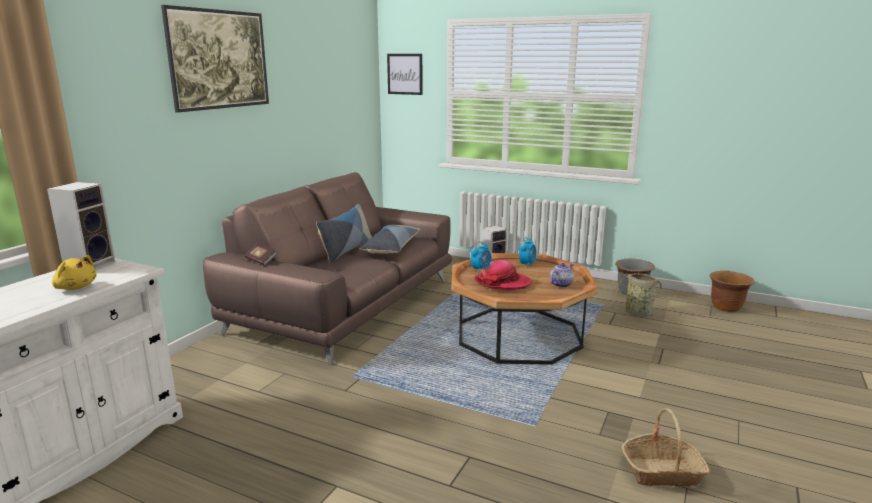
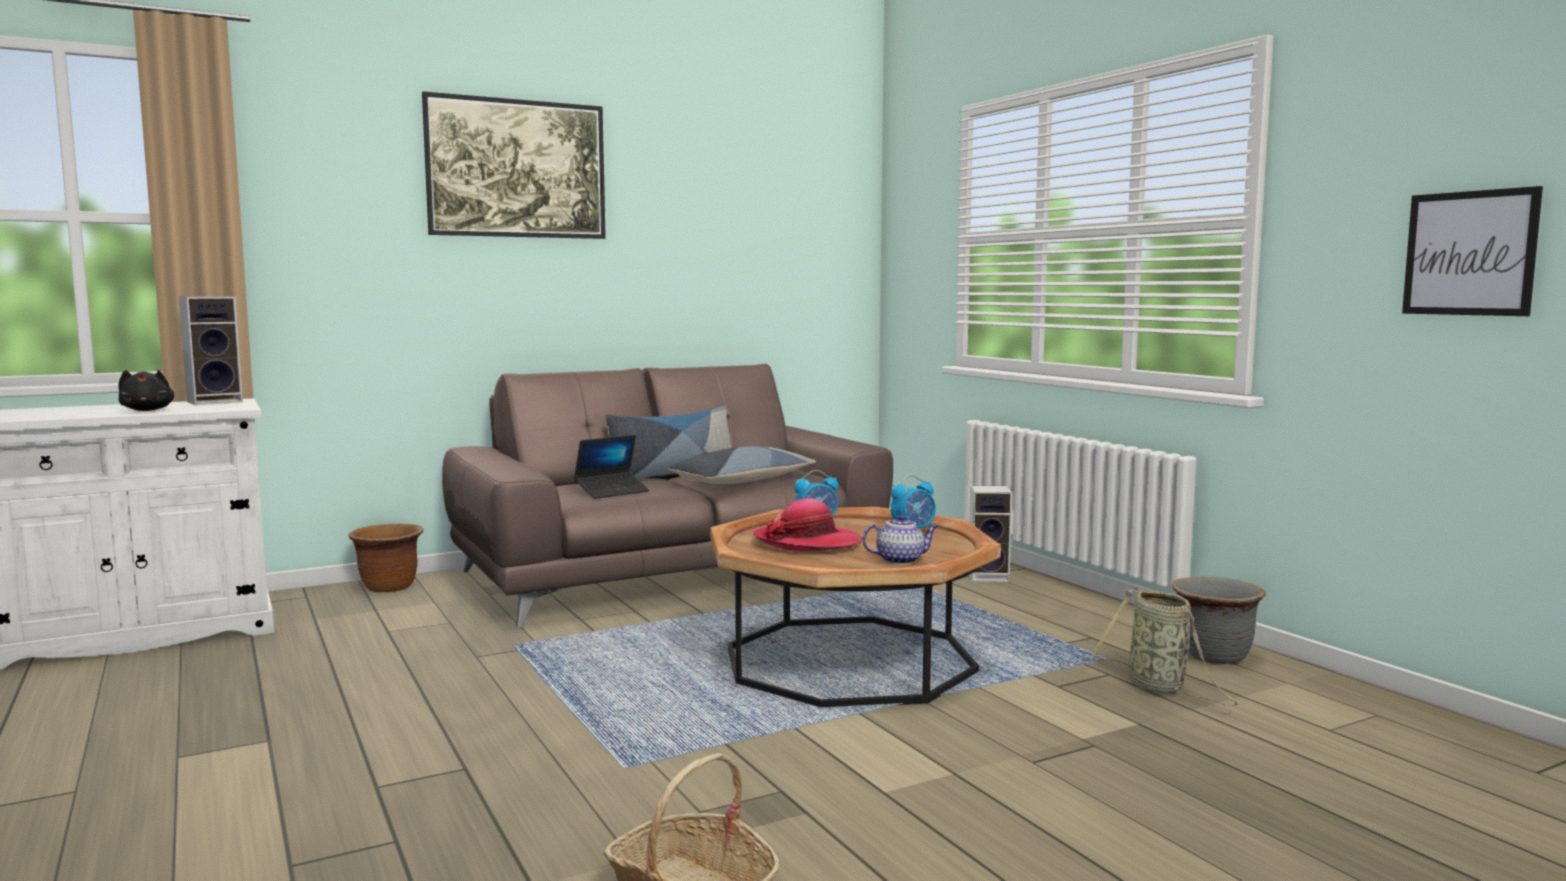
camera: 35 degrees right, 10 degrees down
(75, 287) = (147, 410): yellow plush toy -> black plush toy
(261, 260) = (494, 455): book -> none
(346, 270) = (612, 492): none -> laptop
(405, 74) = (909, 210): picture -> picture (1469, 253)
(726, 307) = (1415, 726): brown planter -> brown planter (389, 587)

